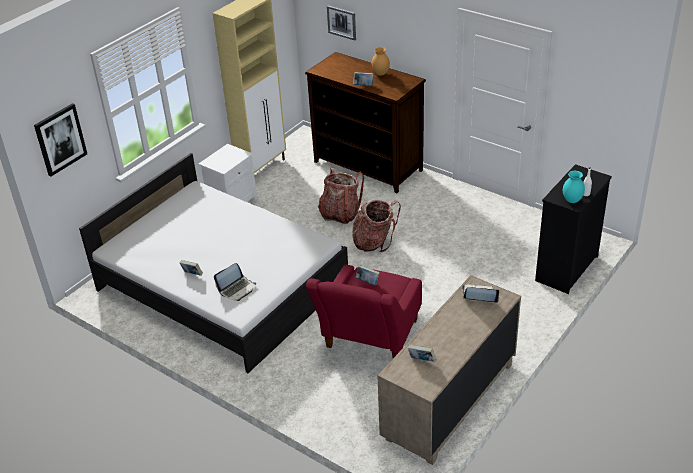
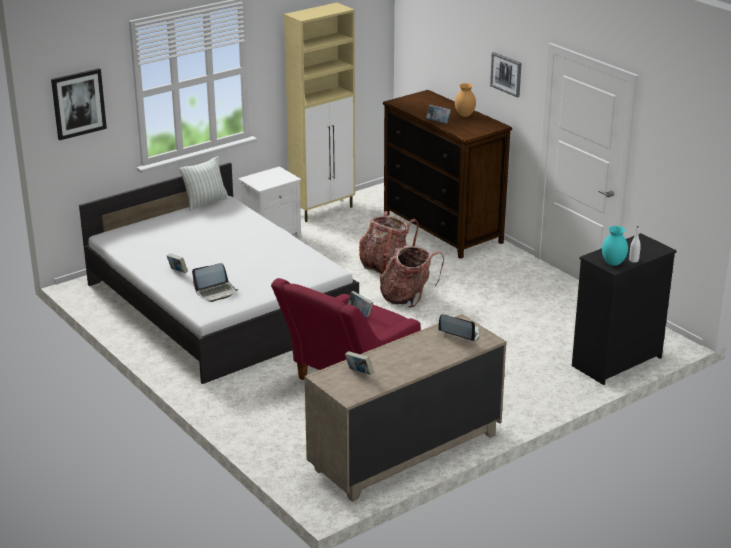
camera: 15 degrees right, 10 degrees down
(179, 193) = (206, 202): none -> pillow
(342, 22) = (438, 55): picture -> picture (506, 74)

